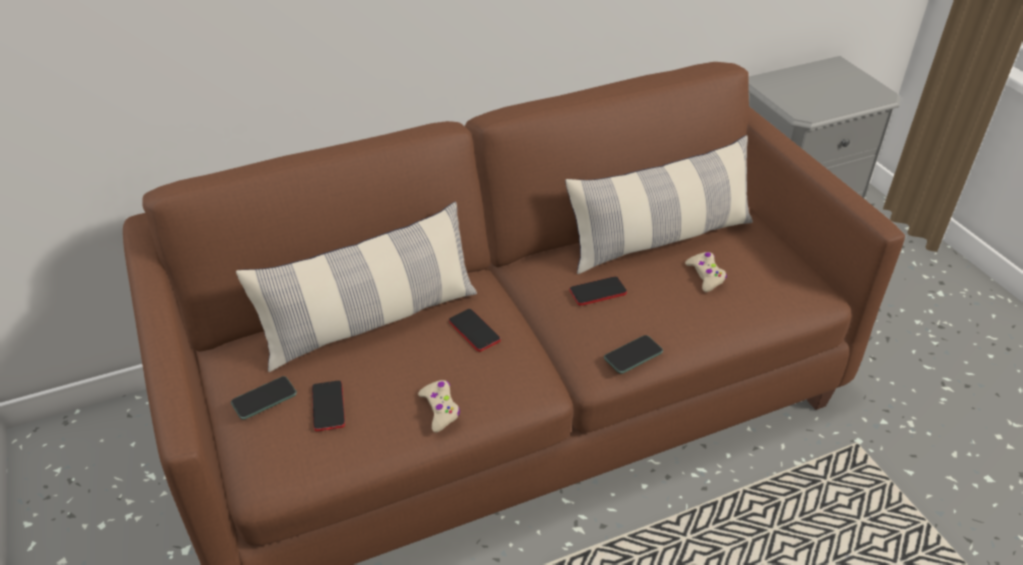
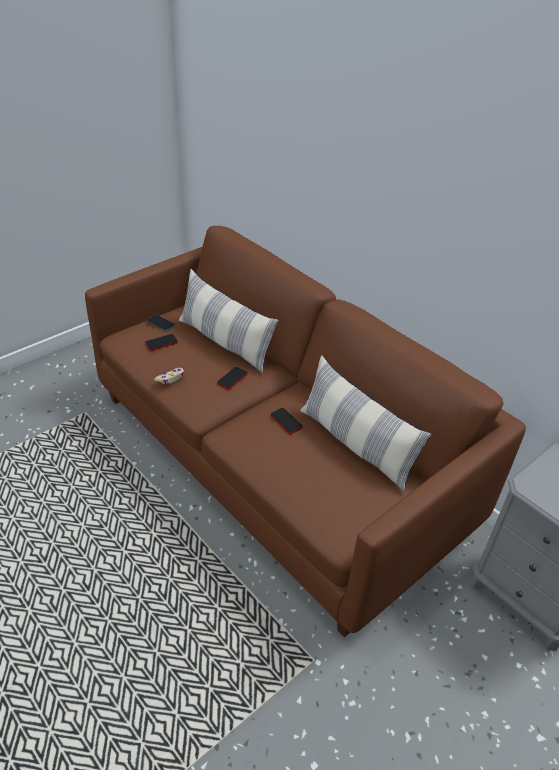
camera: 70 degrees right, 0 degrees up
(633, 355) = (238, 445): phone -> none
(705, 276) = (327, 470): beige game controller -> none

